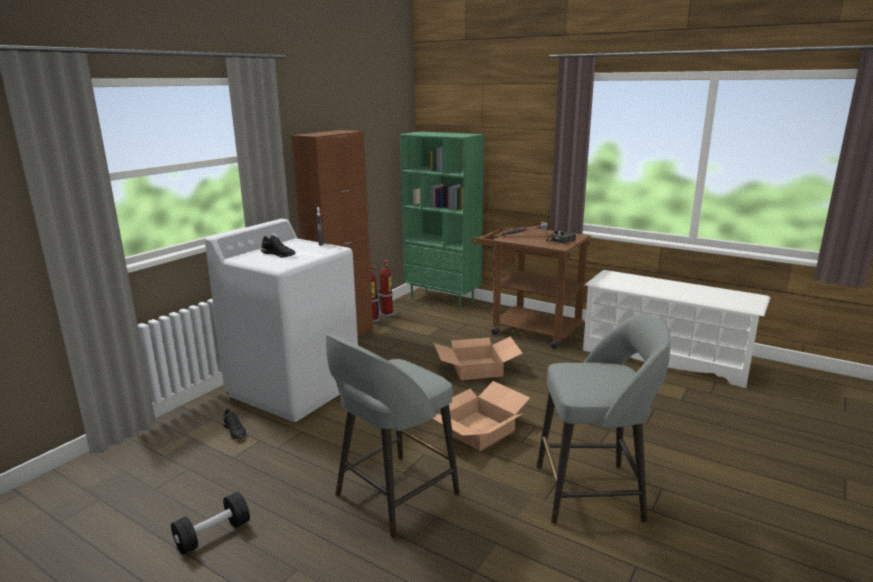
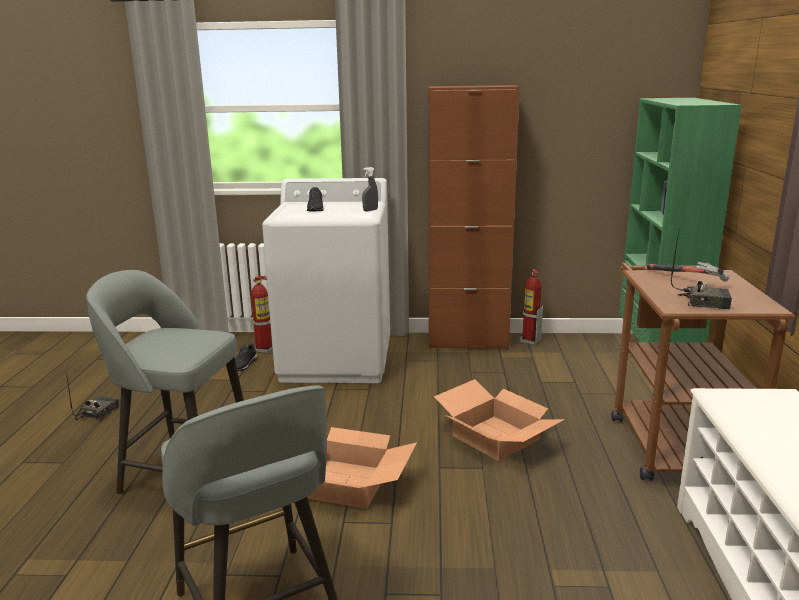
camera: 60 degrees right, 0 degrees up
(213, 535) = (97, 413): black dumbbell -> radio
(387, 314) = (559, 343): fire extinguisher -> fire extinguisher (264, 349)

